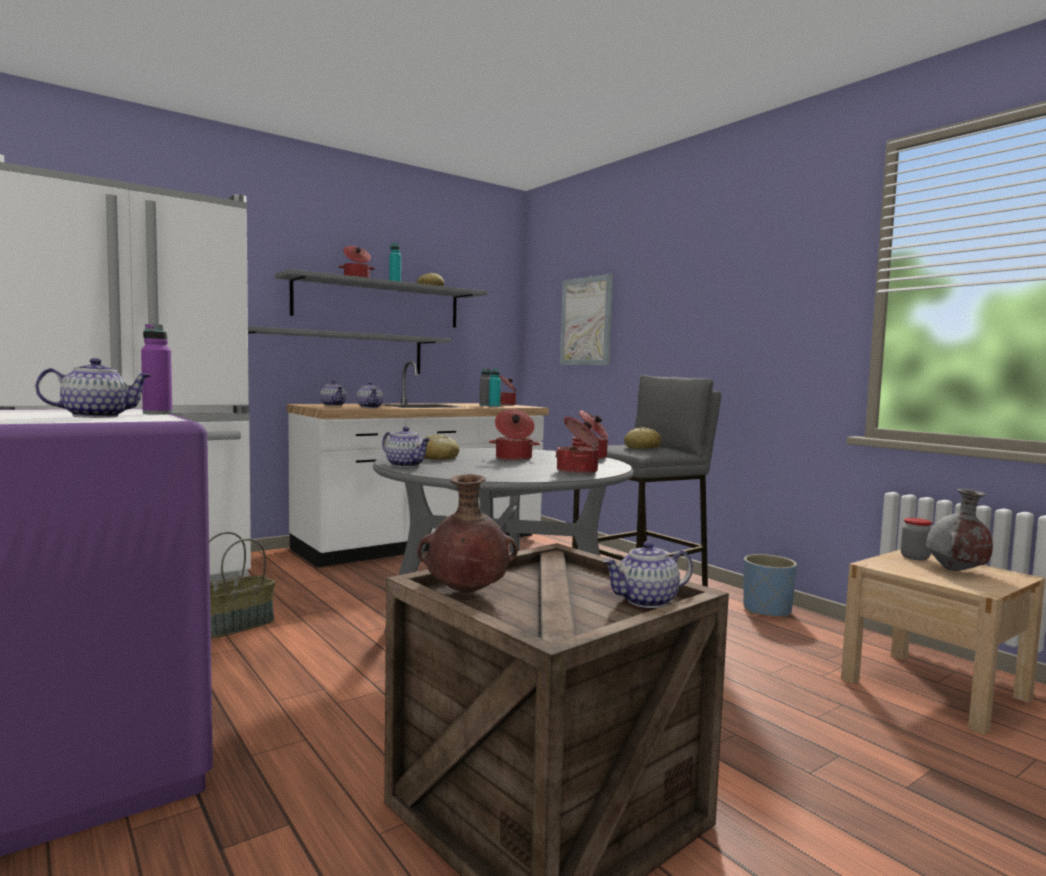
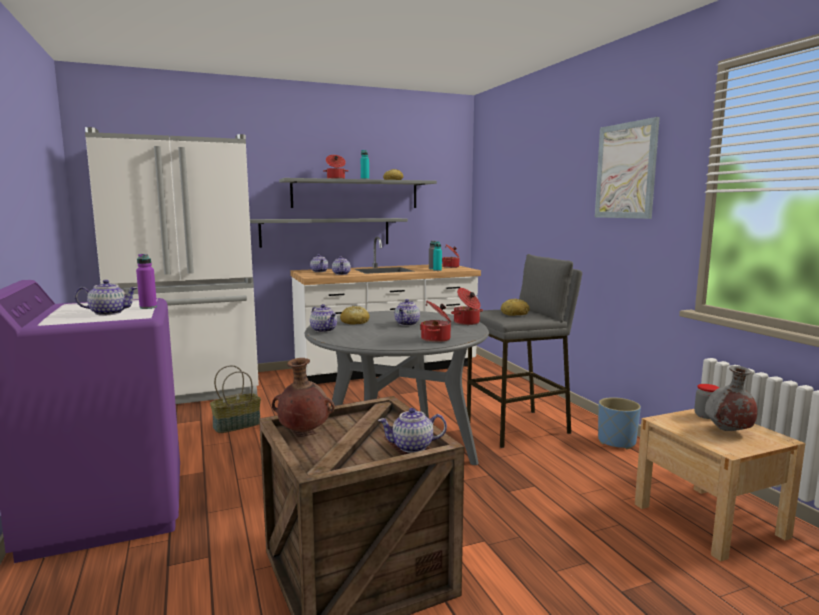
camera: 15 degrees right, 5 degrees up
(513, 459) = (407, 324): cooking pot -> teapot
(586, 321) = (511, 202): picture -> picture (625, 171)

